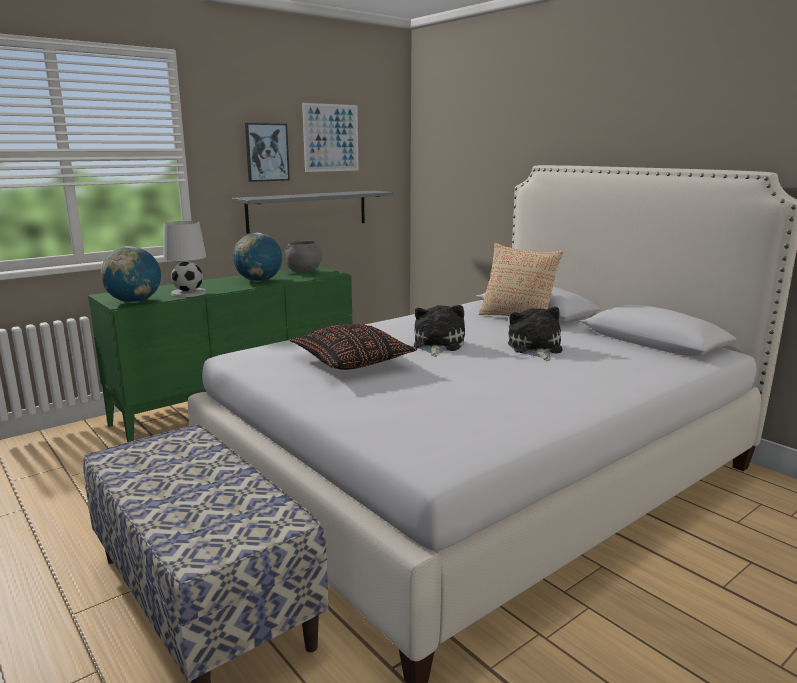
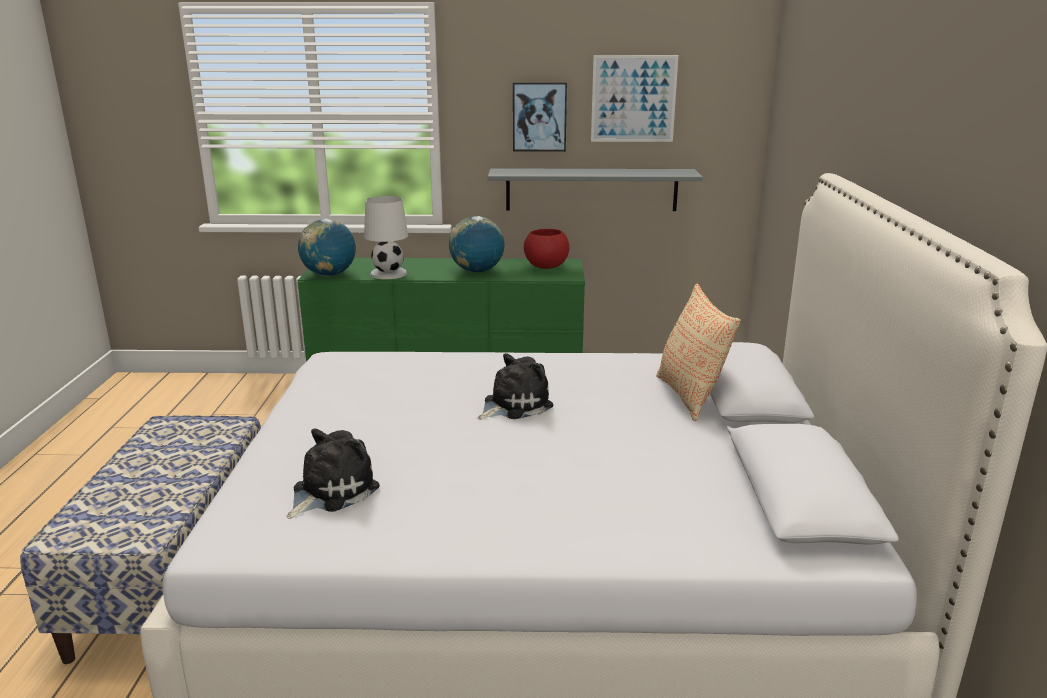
camera: 40 degrees right, 5 degrees up
(304, 272) = (546, 267): grey bowl -> red bowl
(352, 361) = (393, 398): black pillow -> none
(535, 348) = (609, 448): plush toy -> plush toy (331, 491)

